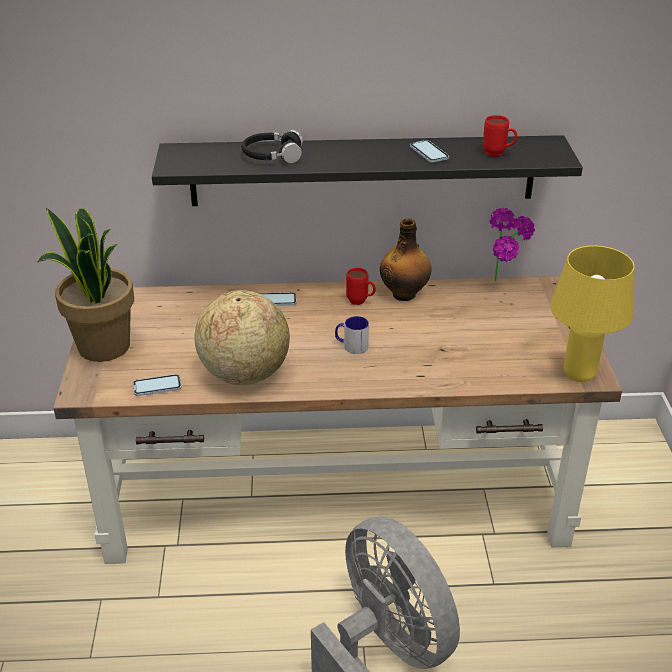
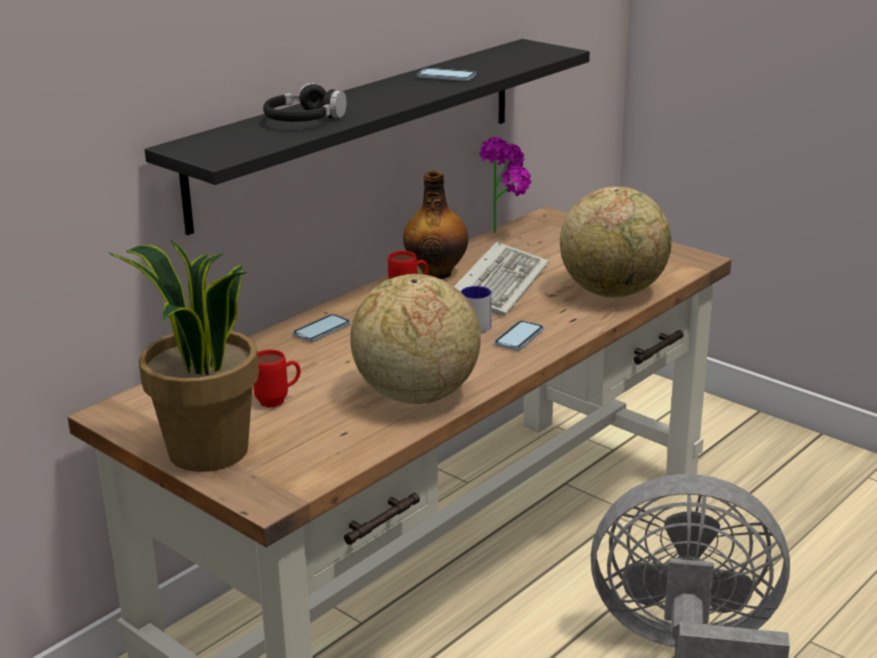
camera: 45 degrees left, 10 degrees down
(157, 386) = (346, 449): phone -> phone (519, 337)
(425, 322) = (499, 284): none -> keyboard
(484, 370) = (613, 292): none -> globe
(498, 154) = (506, 61): red mug -> red mug (278, 401)
(578, 375) = (685, 263): yellow table lamp -> none

